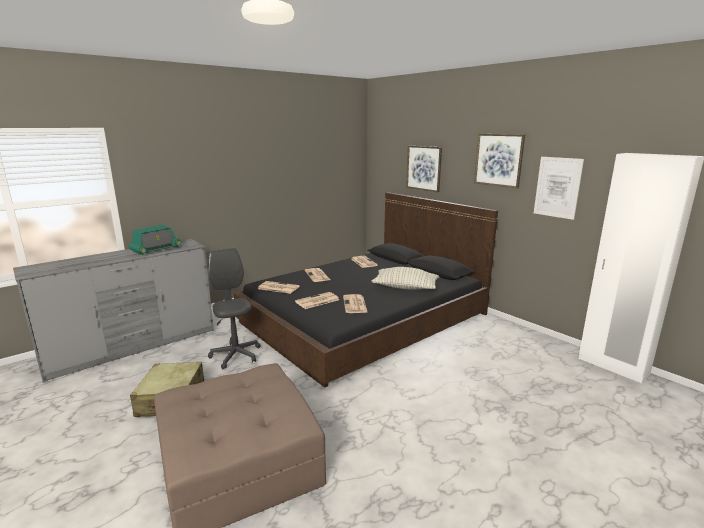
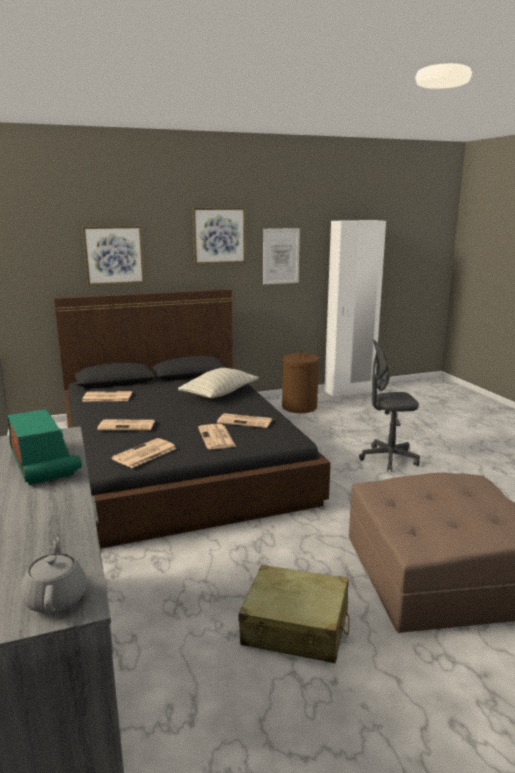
camera: 70 degrees left, 0 degrees up
(35, 271) = (56, 597): none -> grey teapot
(235, 355) = (203, 561): grey office chair -> grey office chair (388, 459)
(519, 345) = (299, 407): none -> brown laundry basket

